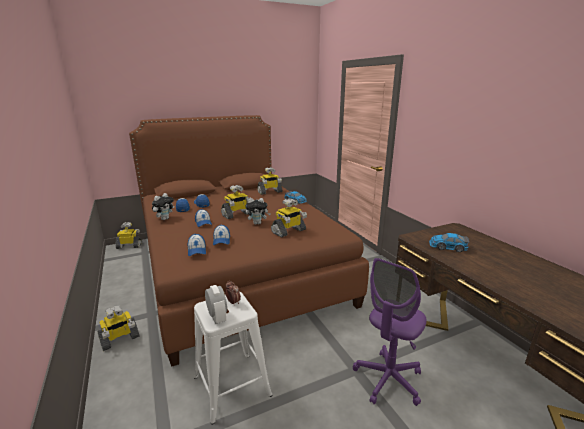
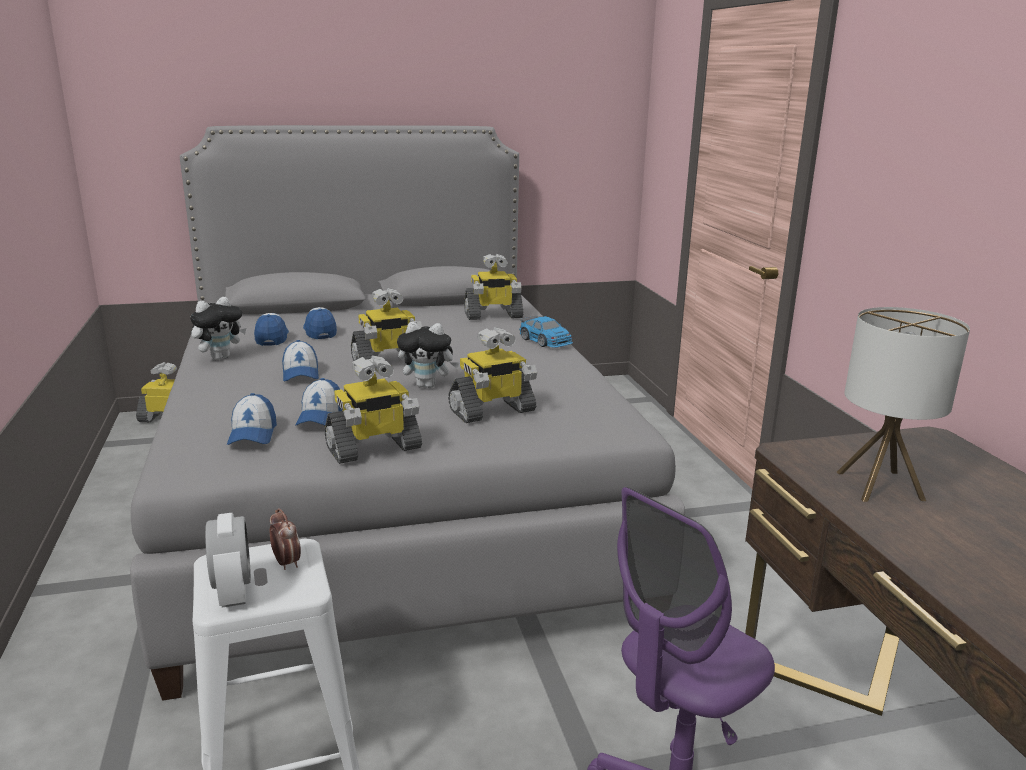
camera: 10 degrees right, 0 degrees up
(119, 339) = (74, 623): toy robot -> toy robot (373, 448)
(236, 267) = (390, 491): brown bed -> grey bed
(447, 247) = (880, 486): toy car -> table lamp

